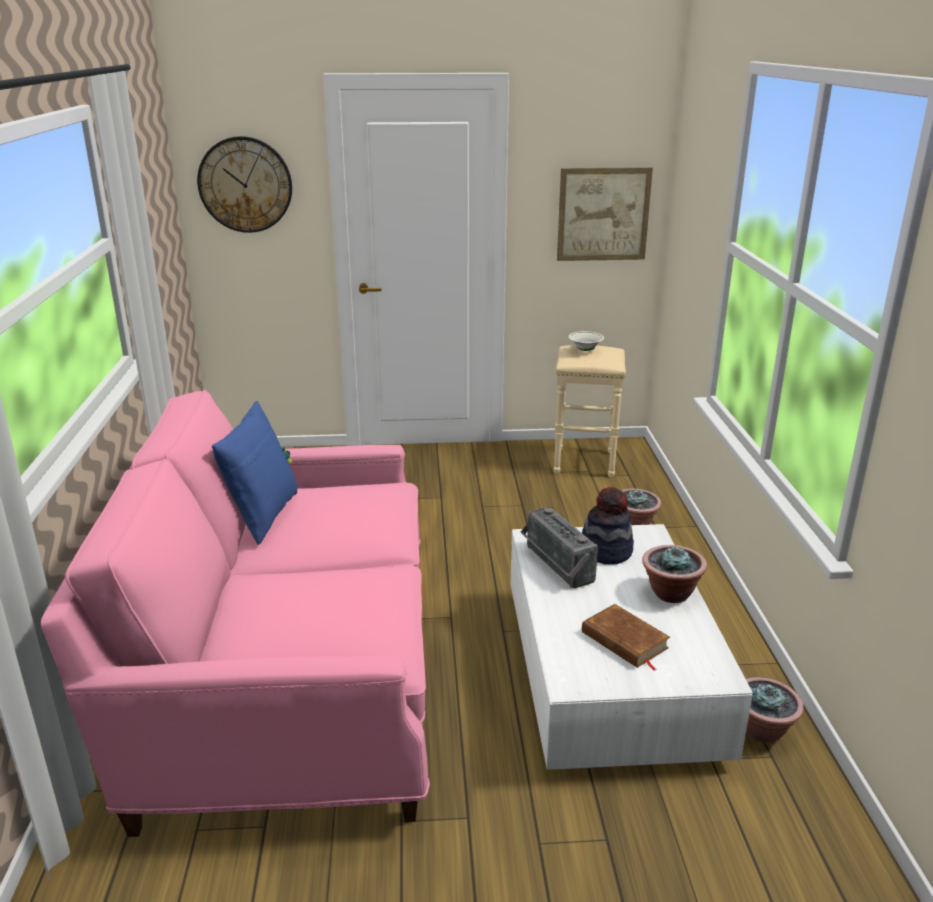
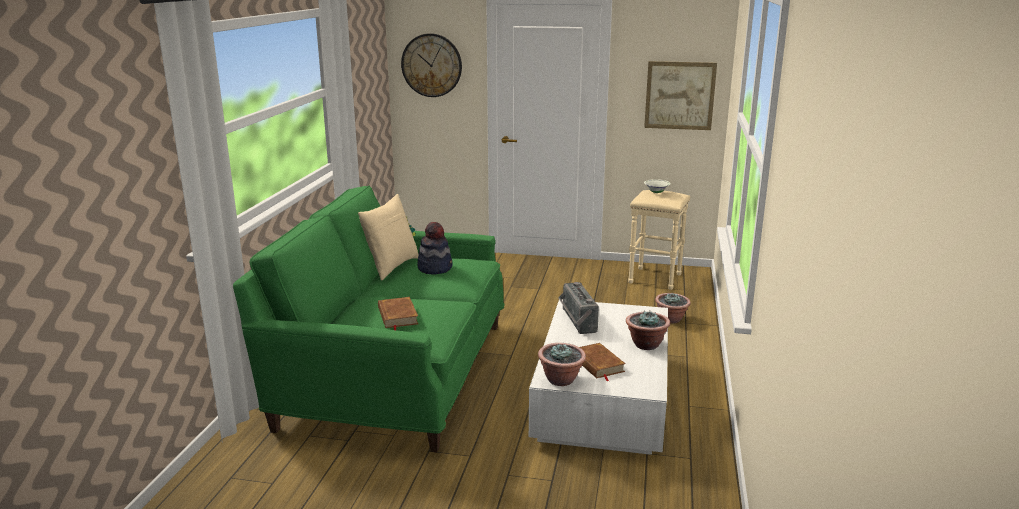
camera: 15 degrees right, 5 degrees down
(263, 517) = (392, 267): blue pillow -> beige pillow
(289, 678) = (393, 373): pink sofa -> green sofa
(318, 615) = (397, 316): none -> brown book
(606, 551) = (616, 317): hat -> hat (435, 268)
(762, 730) = (693, 443): potted plant -> potted plant (561, 380)

